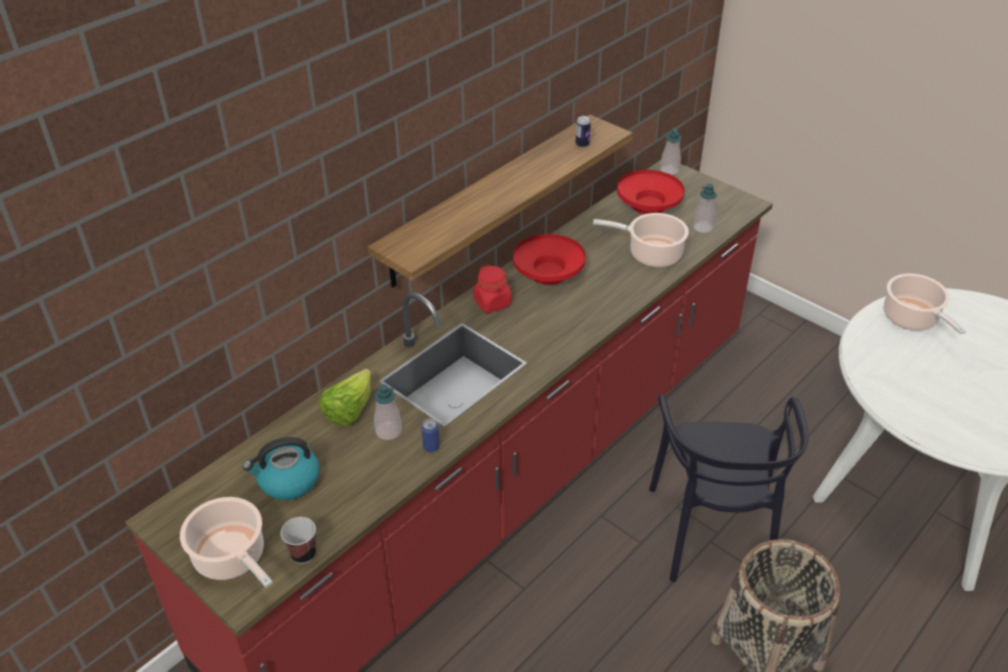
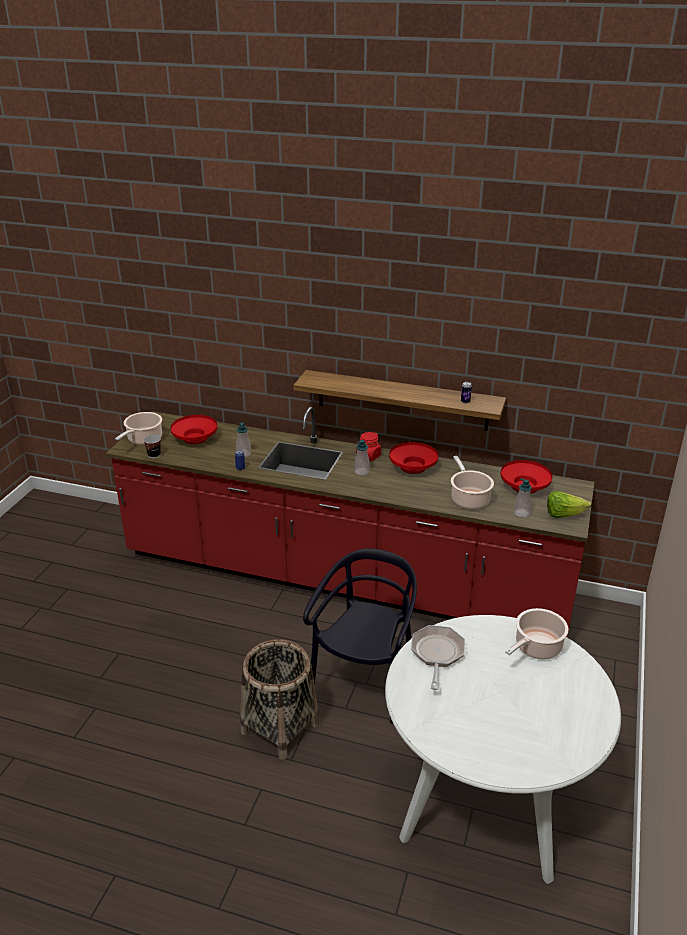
camera: 65 degrees right, 10 degrees down
(288, 481) = (195, 438): kettle -> red bowl
(349, 410) = (251, 439): lettuce -> lettuce (563, 515)
(669, 170) = (578, 486): soap dispenser -> soap dispenser (361, 472)
(713, 532) = (365, 681): black chair -> black chair turned 135 degrees clockwise
(906, 397) = (437, 654): none -> frying pan

